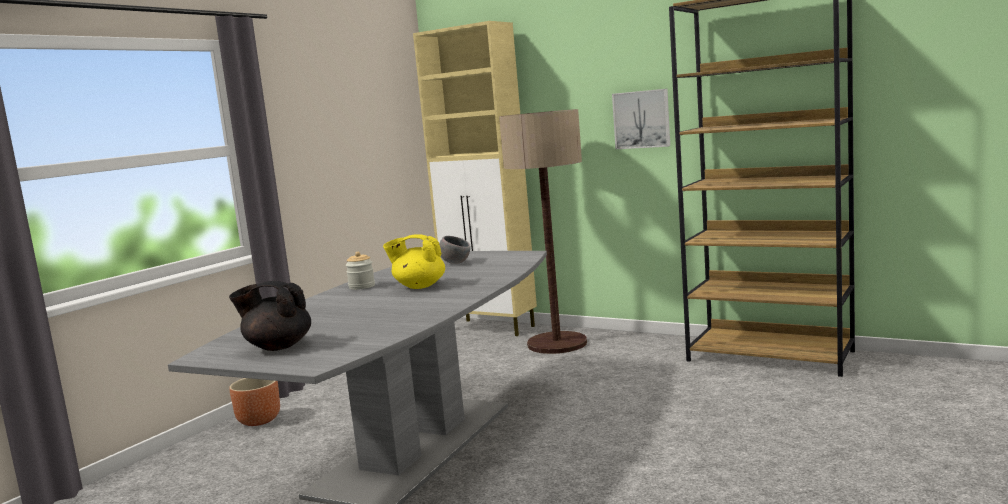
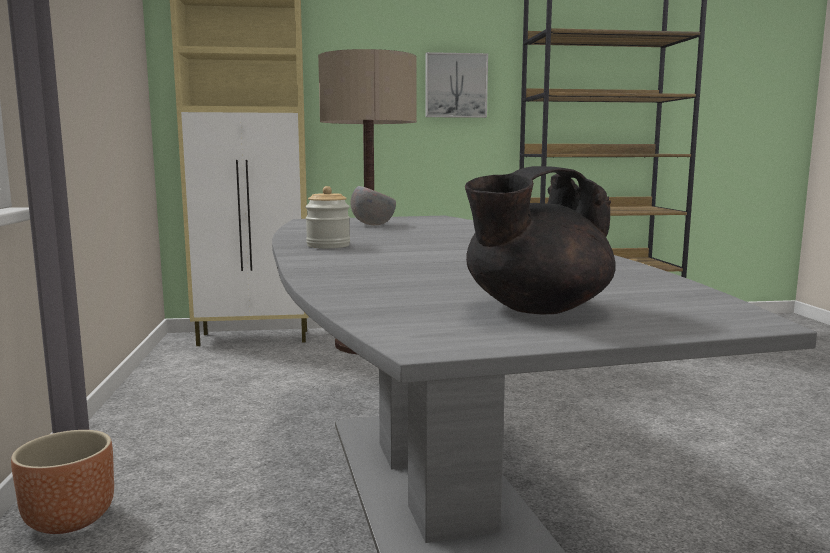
camera: 40 degrees left, 0 degrees up
(419, 286) = (427, 241): yellow teapot -> none

